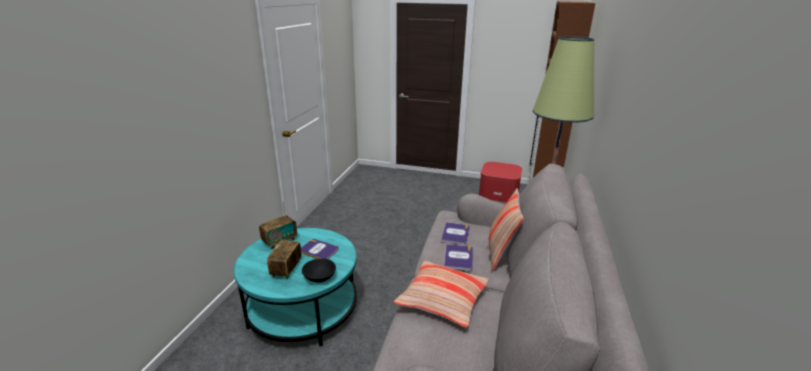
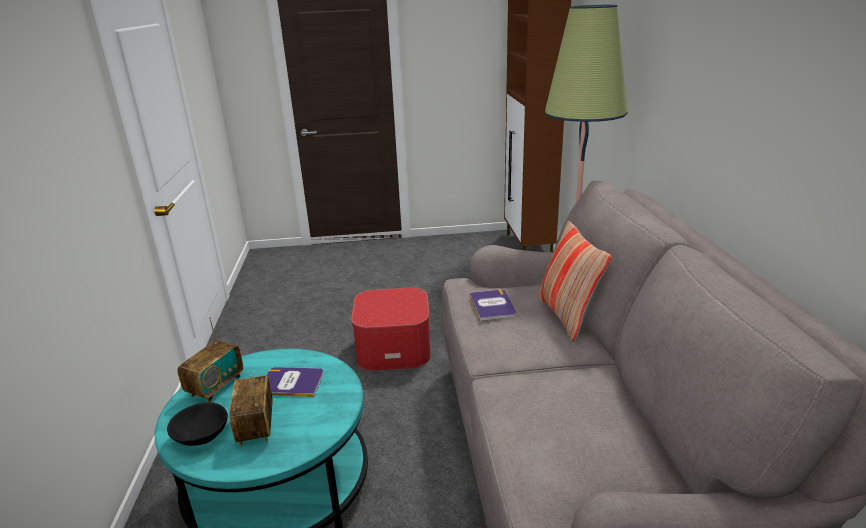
camera: 20 degrees left, 0 degrees up
(319, 277) = (320, 423): black bowl -> black bowl (201, 436)
(442, 299) = (539, 397): pillow -> none
(458, 258) = (519, 336): book -> none
(499, 192) = (472, 248): ottoman -> ottoman (394, 348)

